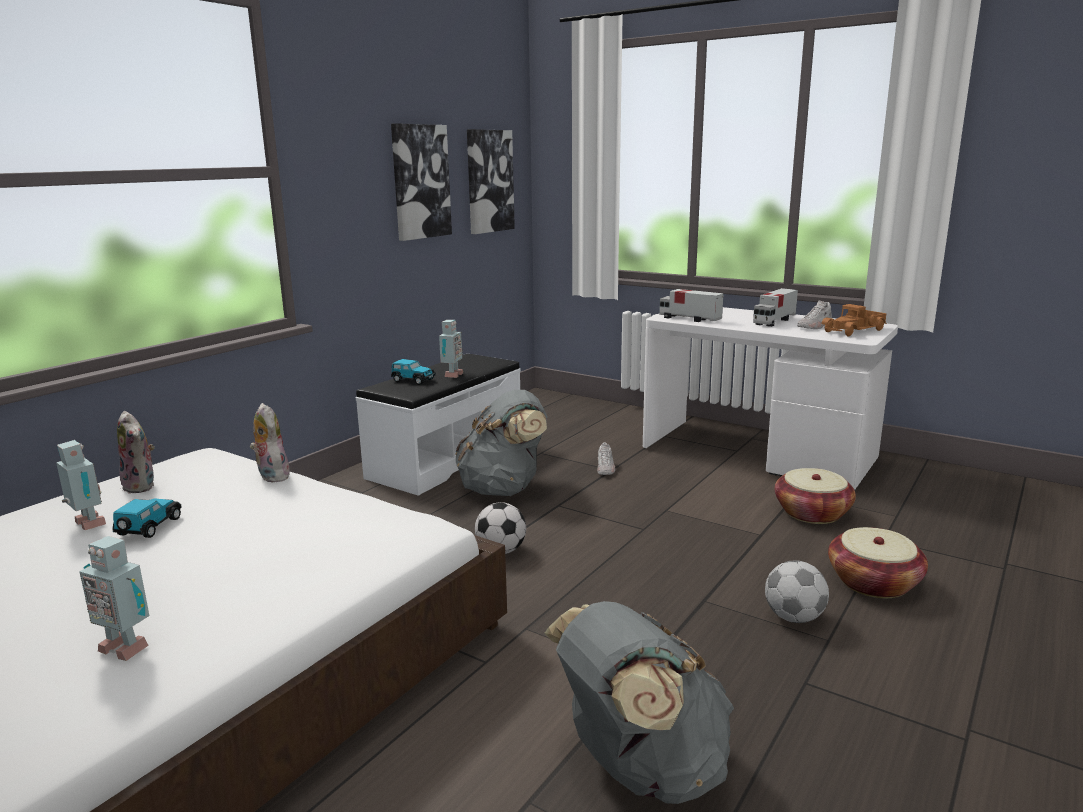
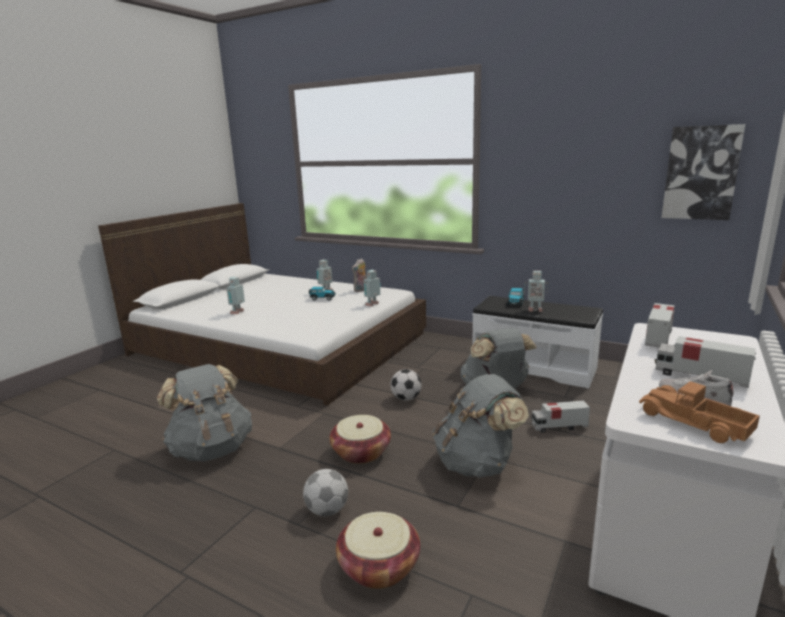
camera: 85 degrees right, 0 degrees up
(271, 476) = (373, 305): plush toy -> toy robot
(420, 182) = (602, 170): picture -> none
(605, 468) = (558, 427): white shoe -> toy truck
(680, 517) = (477, 463): none -> grey backpack
(812, 513) = (517, 546): basket -> basket (361, 452)

